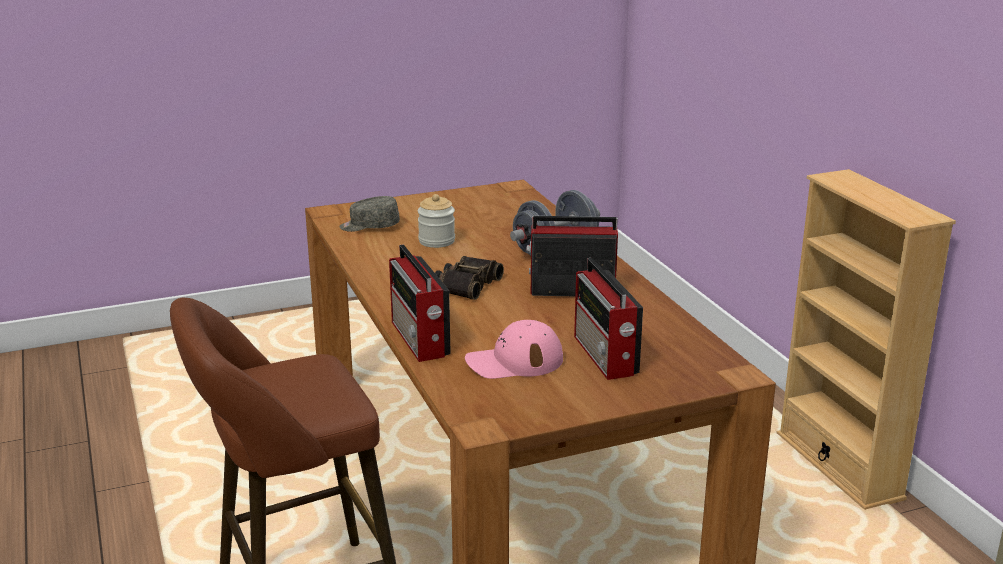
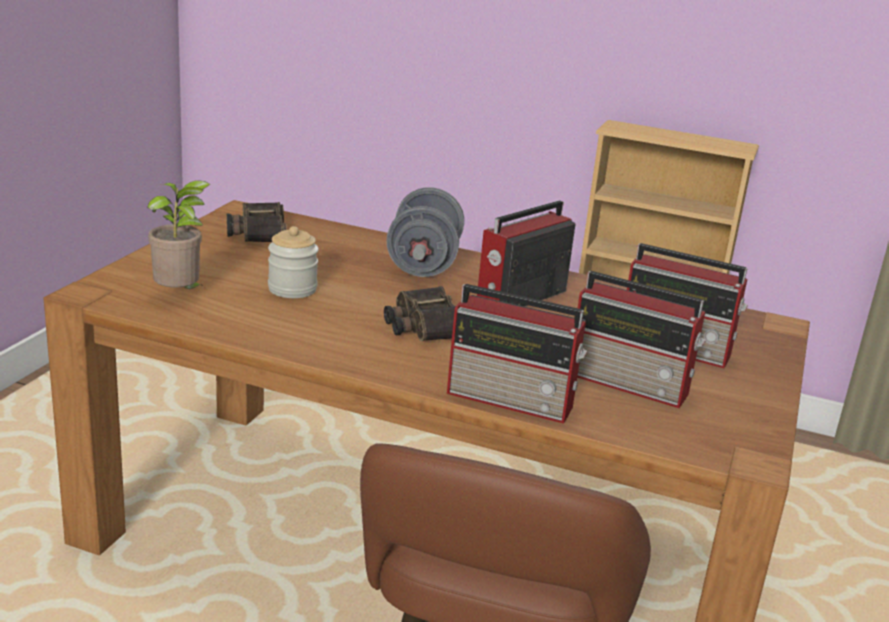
camera: 50 degrees left, 0 degrees up
(369, 226) = (180, 295): grey cap -> potted plant
(492, 203) = (257, 232): none -> binoculars
(514, 361) = (631, 384): pink cap -> radio

